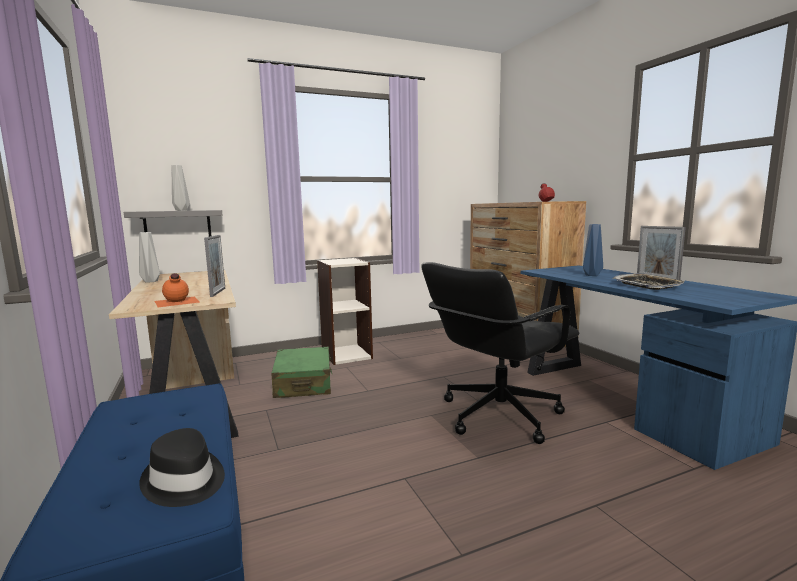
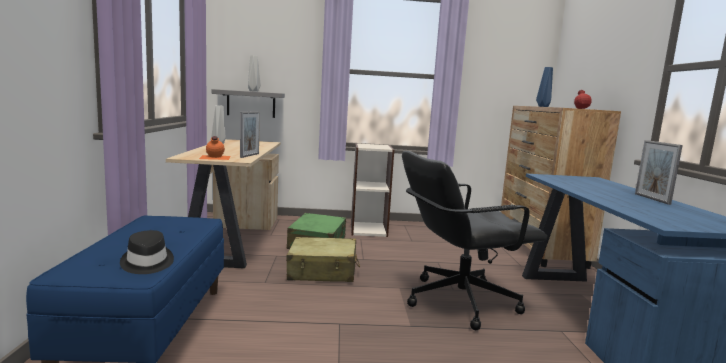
camera: 20 degrees right, 0 degrees up
(336, 416) = (323, 271): none -> beige suitcase
(592, 275) = (590, 186): blue vase -> blue vase (543, 106)
(647, 286) = (625, 201): tray -> none

